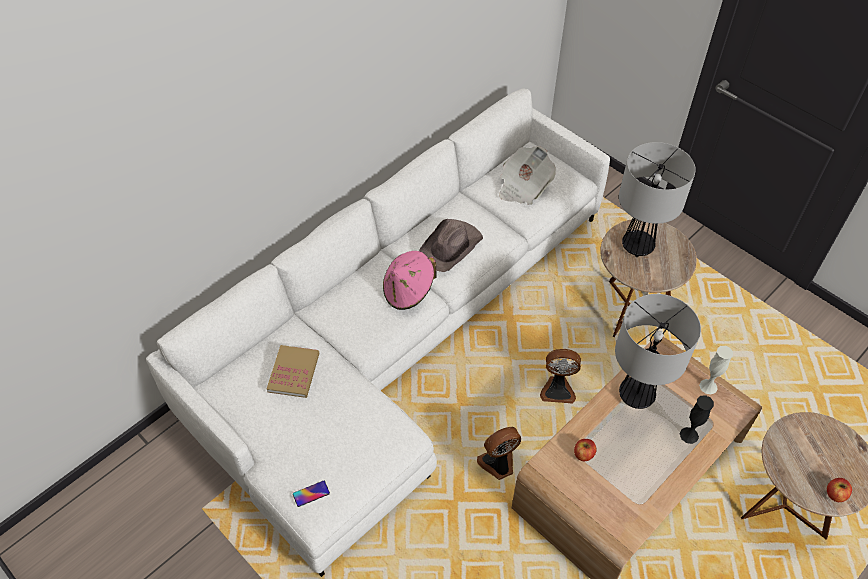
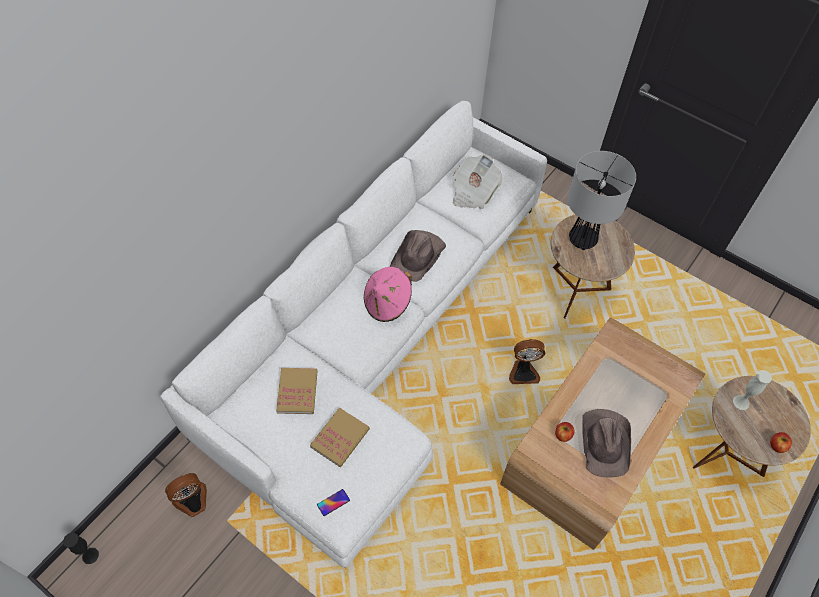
camera: 10 degrees left, 5 degrees up
(331, 426) = (340, 438): none -> book
(498, 464) = (482, 446): fan -> fan (192, 501)
(632, 468) = (605, 442): none -> brown hat
(636, 395) = (599, 375): table lamp -> none
(689, 435) = (648, 406): black vase -> black vase (90, 555)
(708, 386) = (658, 361): white vase -> white vase (741, 402)

